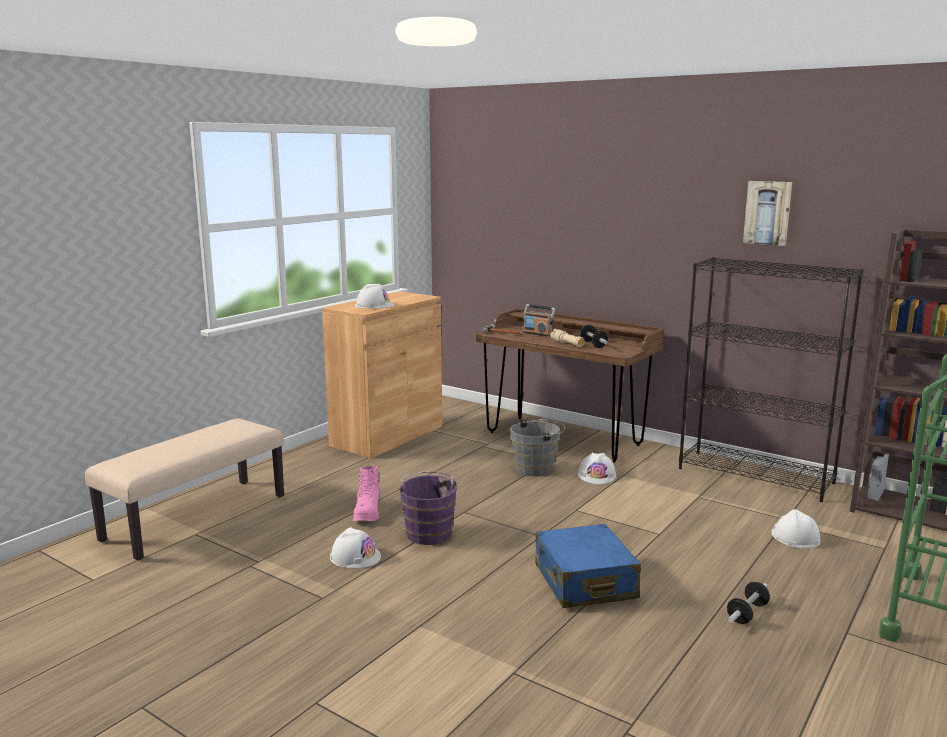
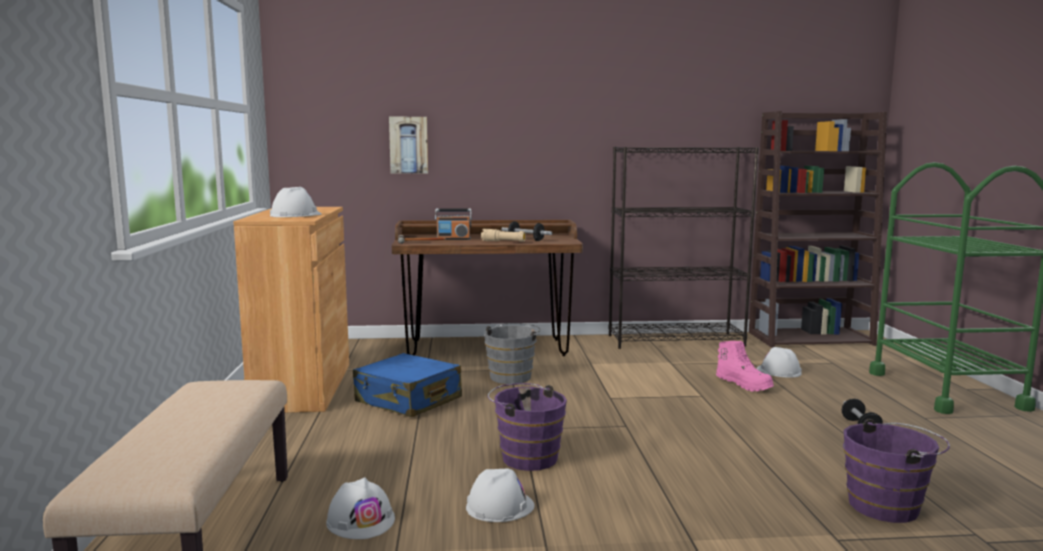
camera: 40 degrees left, 5 degrees down
(368, 512) = (427, 461): pink boot -> pink boot (744, 385)
(584, 582) = (730, 447): blue suitcase -> blue suitcase (408, 400)
(597, 475) = (572, 368): white hard hat -> white hard hat (361, 520)
(609, 674) = (889, 506): none -> purple bucket
(767, 212) = (657, 104): picture -> picture (409, 145)

